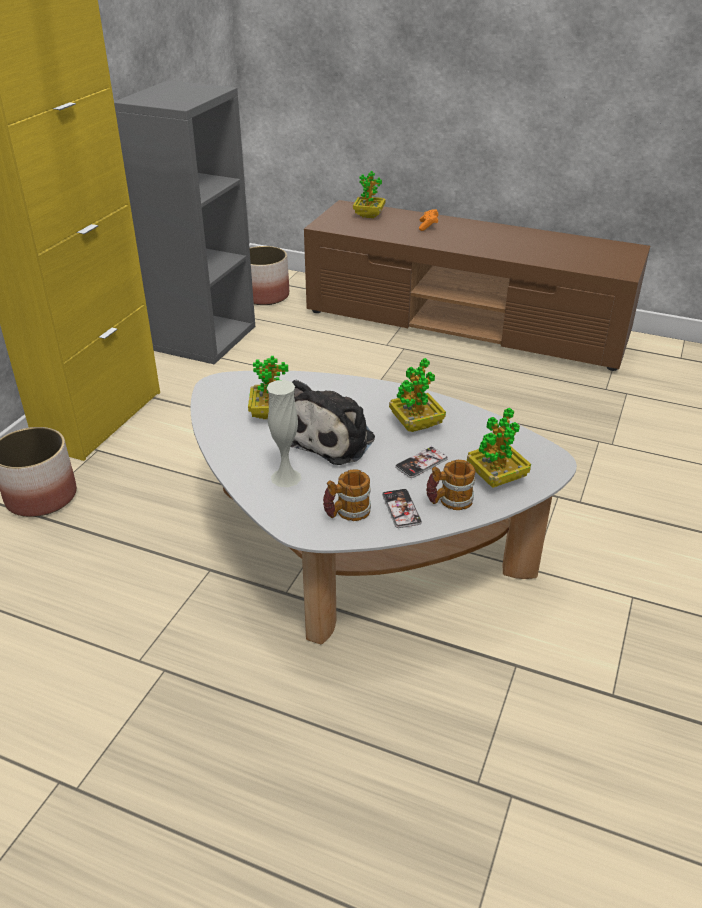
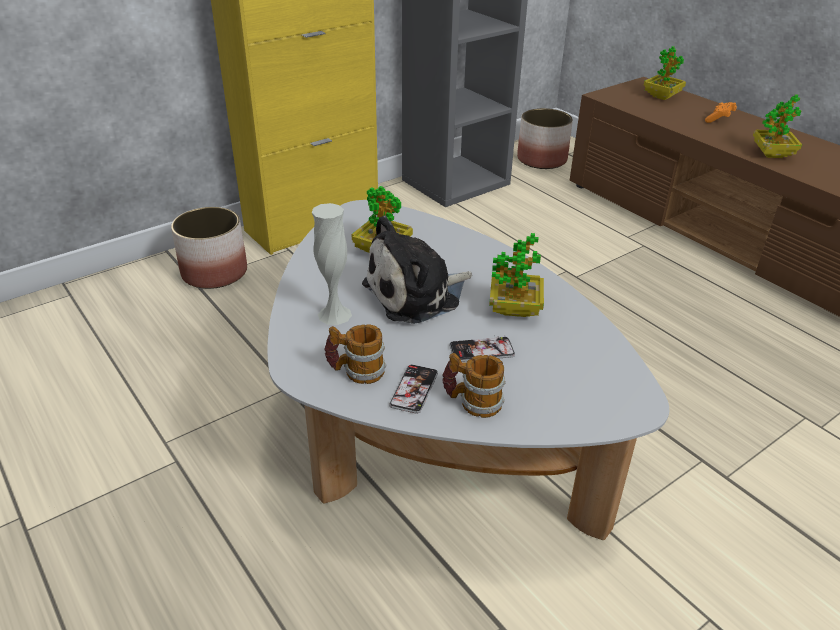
camera: 30 degrees right, 0 degrees up
(496, 478) = (550, 398): potted plant -> potted plant (772, 154)

